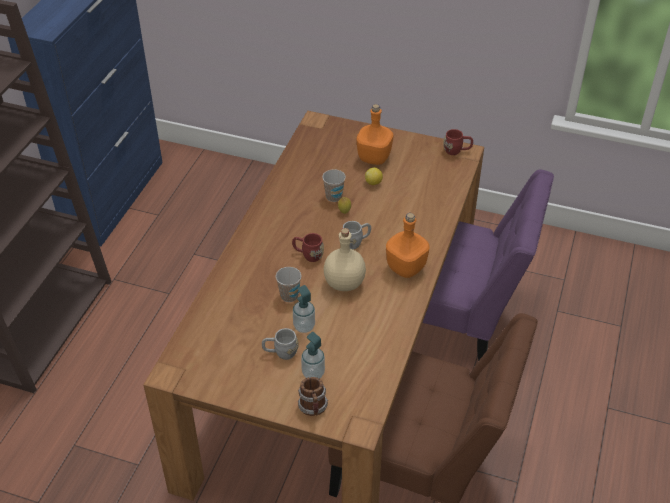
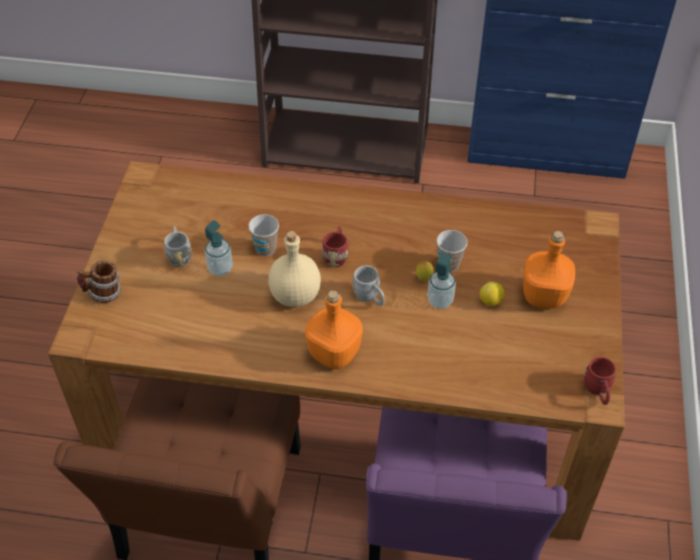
camera: 80 degrees right, 5 degrees up
(313, 373) = (152, 287): soap dispenser -> soap dispenser (440, 301)

